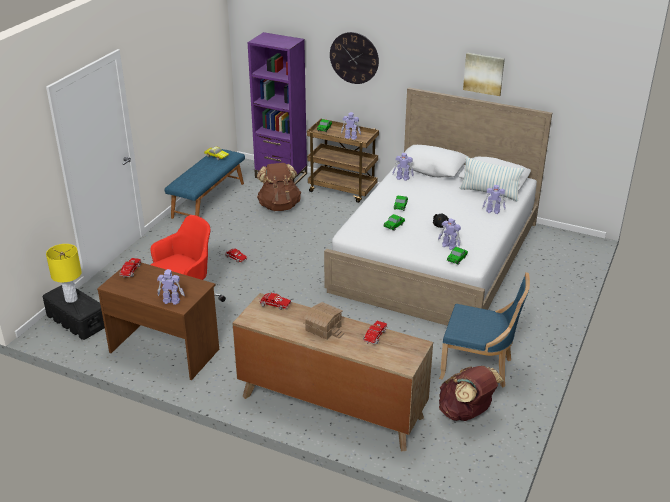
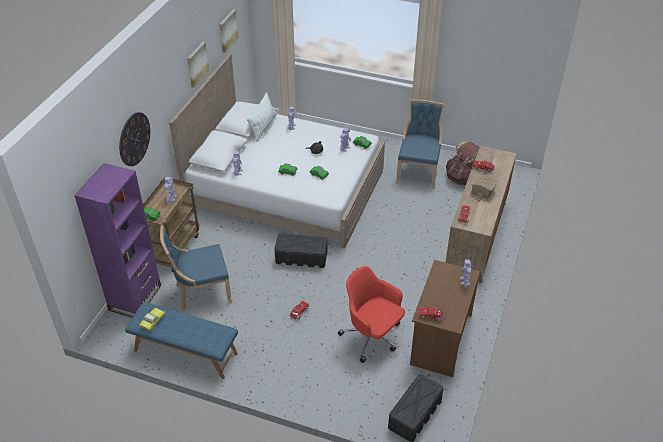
camera: 95 degrees left, 10 degrees up
(71, 299) = (416, 401): yellow table lamp -> none
(279, 206) = (201, 292): brown backpack -> blue chair
(316, 263) = (302, 258): none -> black storage box
(565, 87) = (227, 30): none -> picture

